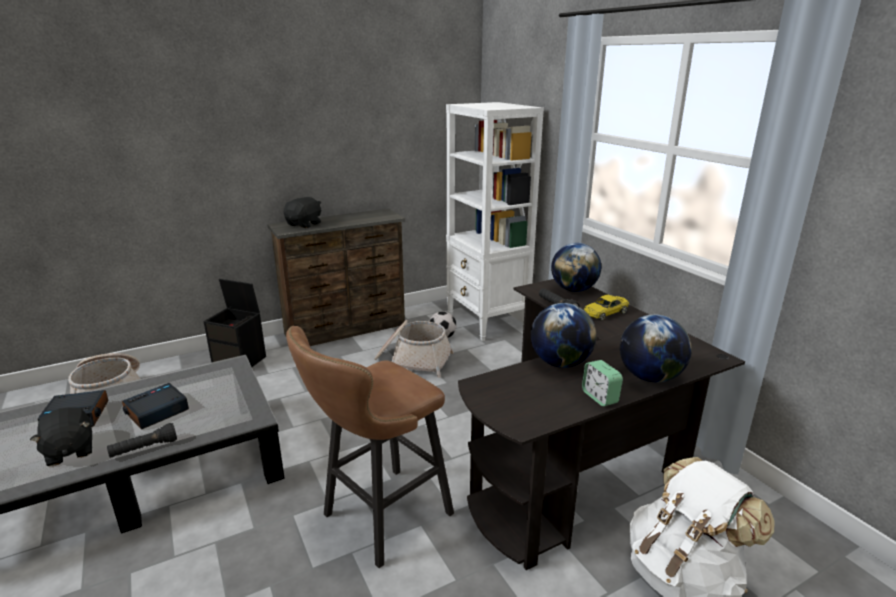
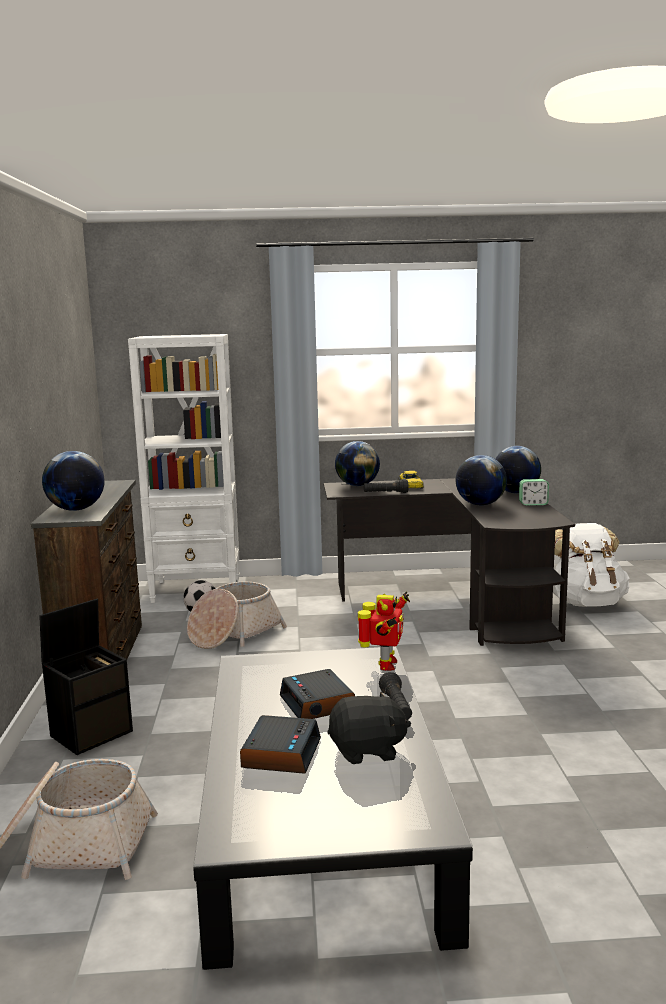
camera: 65 degrees left, 10 degrees down
(232, 425) = (385, 665): none -> toy robot
(305, 224) = (76, 509): black plush toy -> globe
(376, 521) = (486, 683): brown stool -> none

